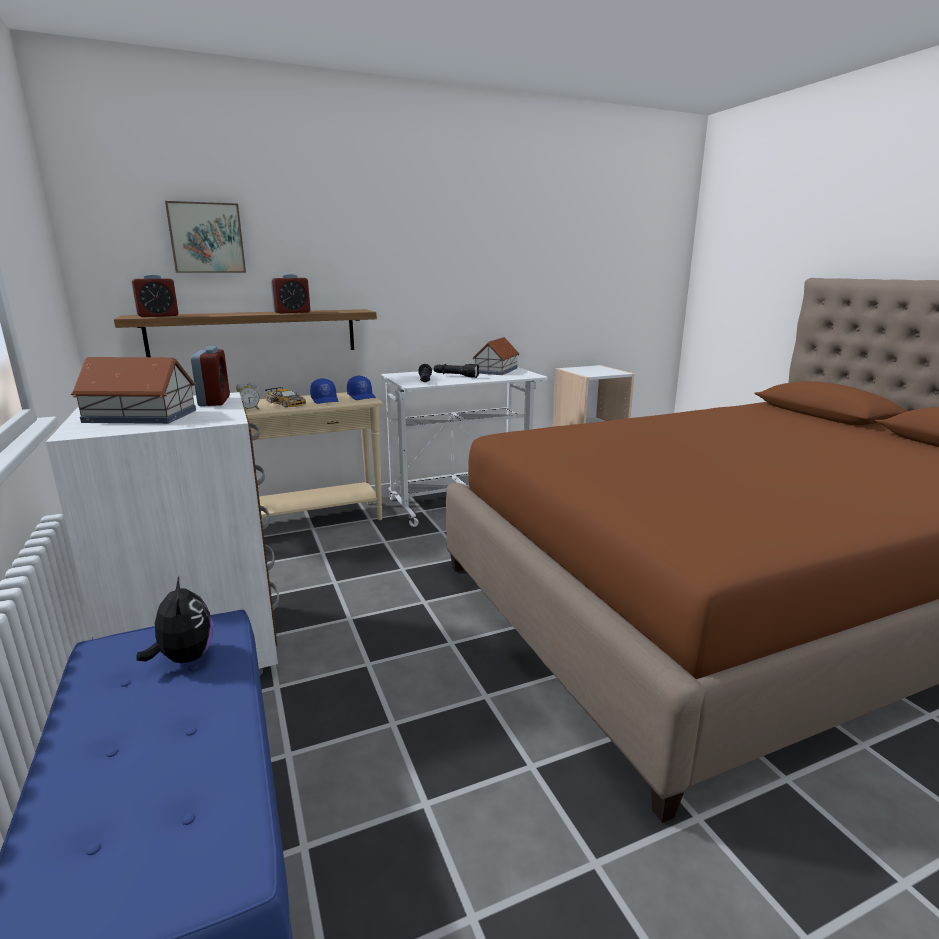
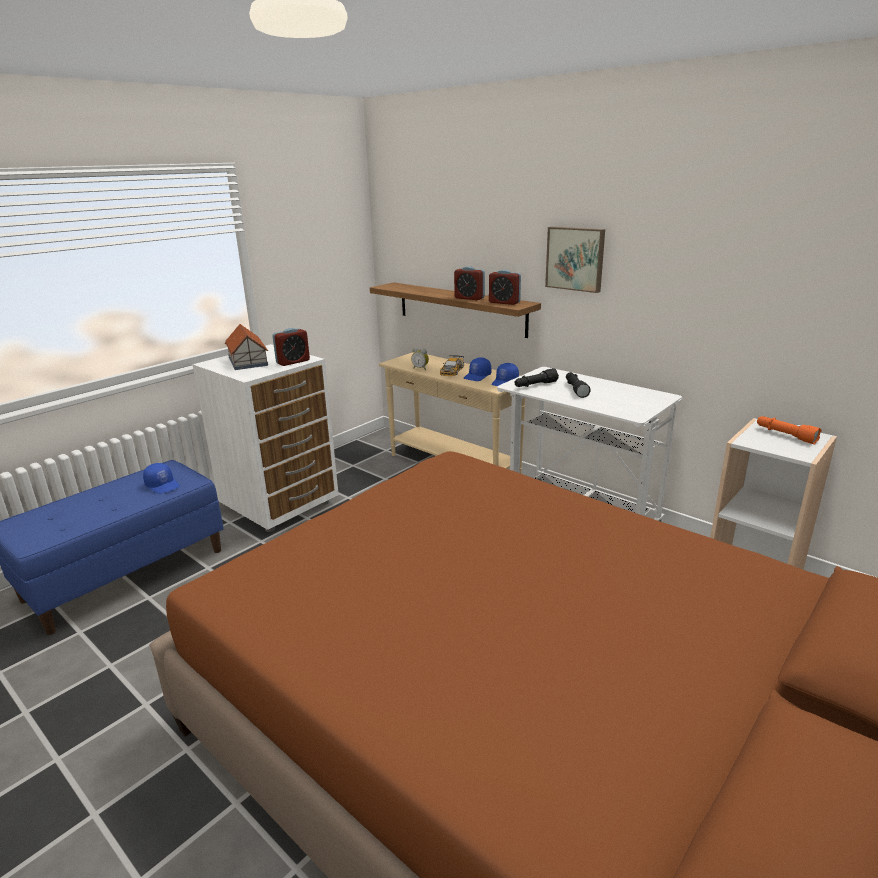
camera: 65 degrees right, 5 degrees up
(158, 316) = (397, 287): alarm clock -> alarm clock (504, 302)
(184, 658) = (163, 485): plush toy -> blue cap
(207, 238) = (439, 231): picture -> picture (575, 258)
(495, 370) = (633, 396): toy house -> none
(589, 369) = (785, 435): none -> orange flashlight

